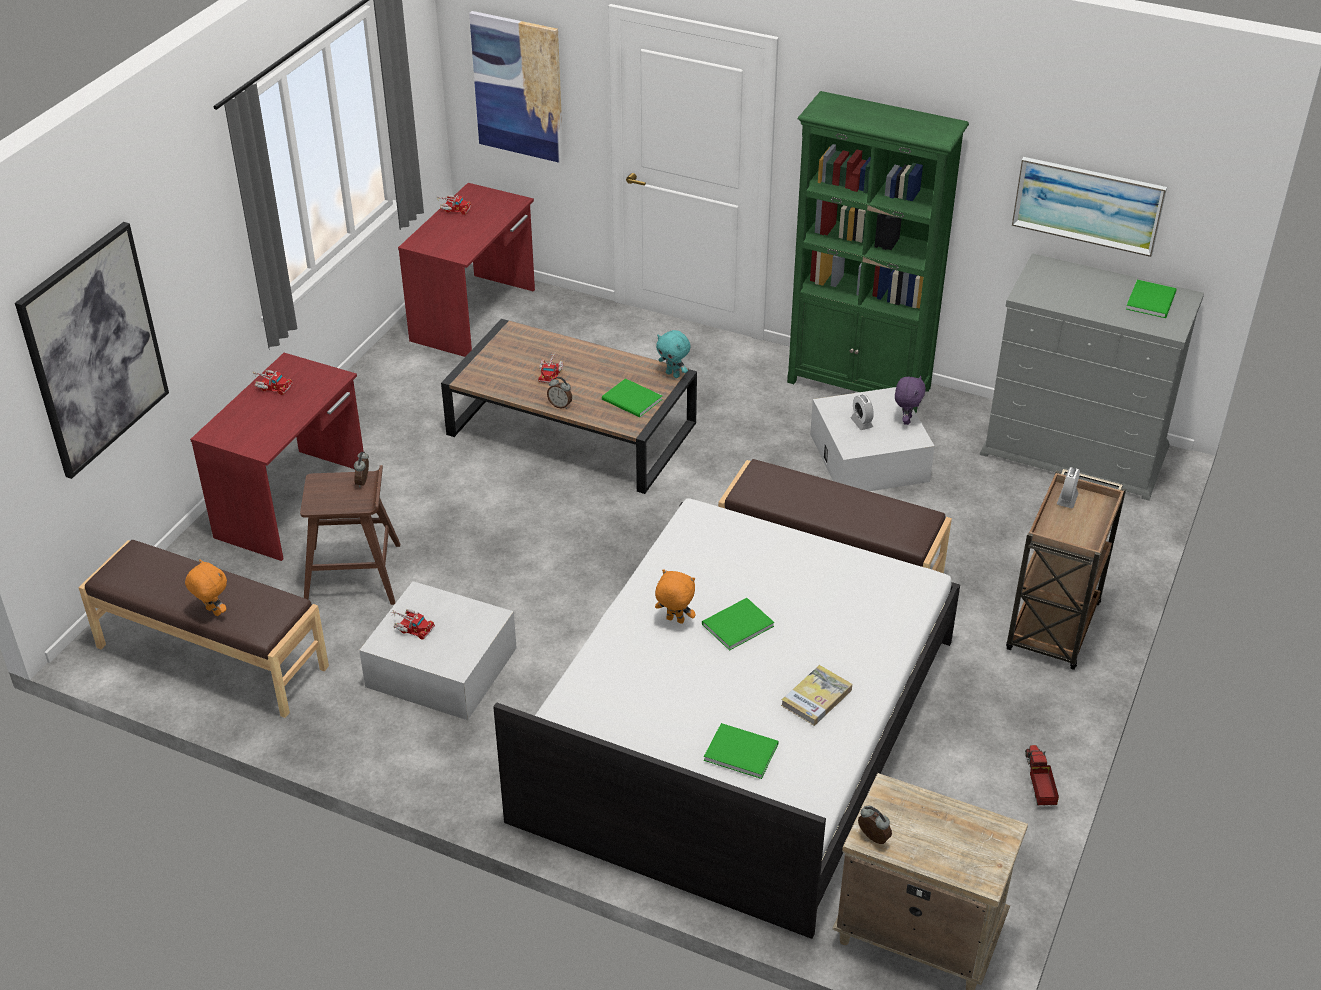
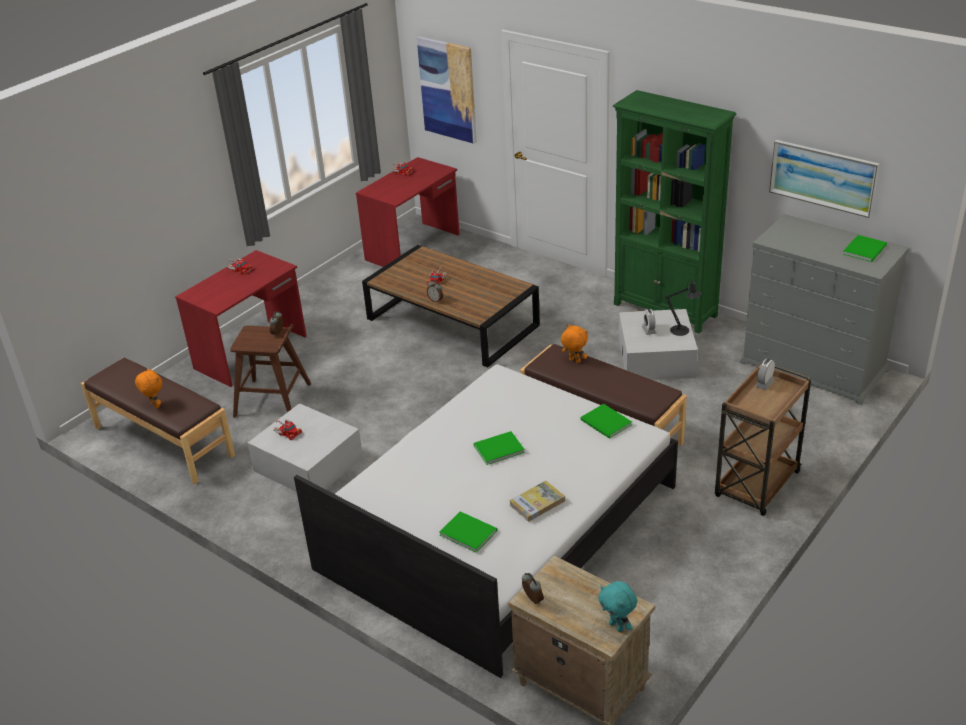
camera: 15 degrees right, 5 degrees down
(94, 350) = (105, 225): picture -> none
(632, 401) = (486, 301): green book -> green book (606, 423)
(673, 374) = (521, 287): turquoise plush toy -> turquoise plush toy (617, 626)
(674, 621) = (455, 441): orange plush toy -> orange plush toy (574, 361)
(906, 420) = (682, 331): purple plush toy -> black table lamp
(1039, 782) = (710, 592): toy truck -> none

